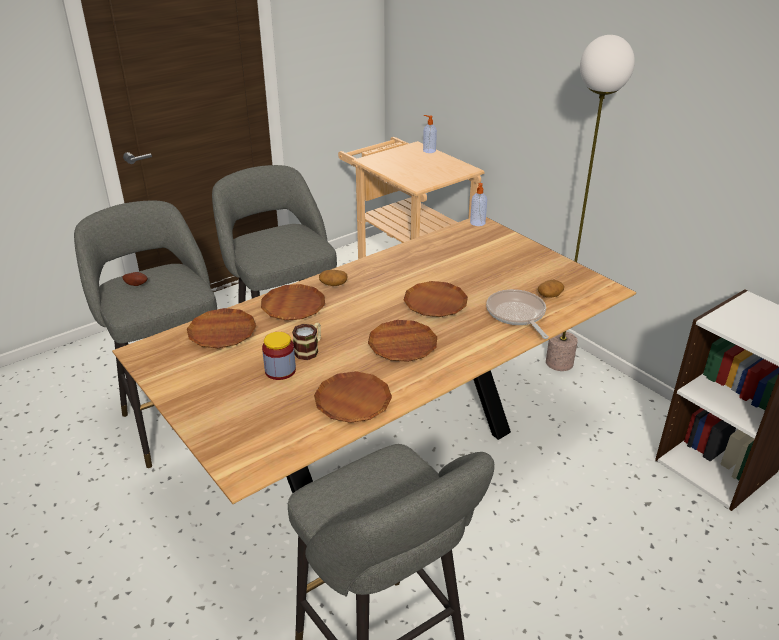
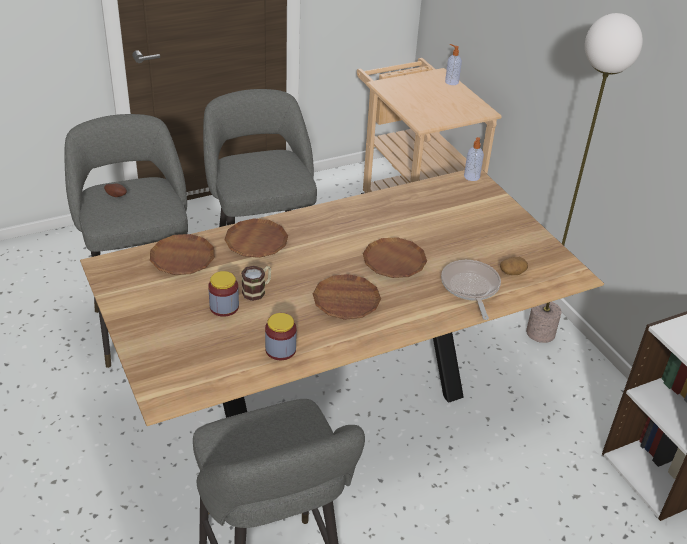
camera: 10 degrees right, 5 degrees up
(333, 284) = (302, 224): potato -> none
(353, 401) = (280, 350): brown plate -> jar

